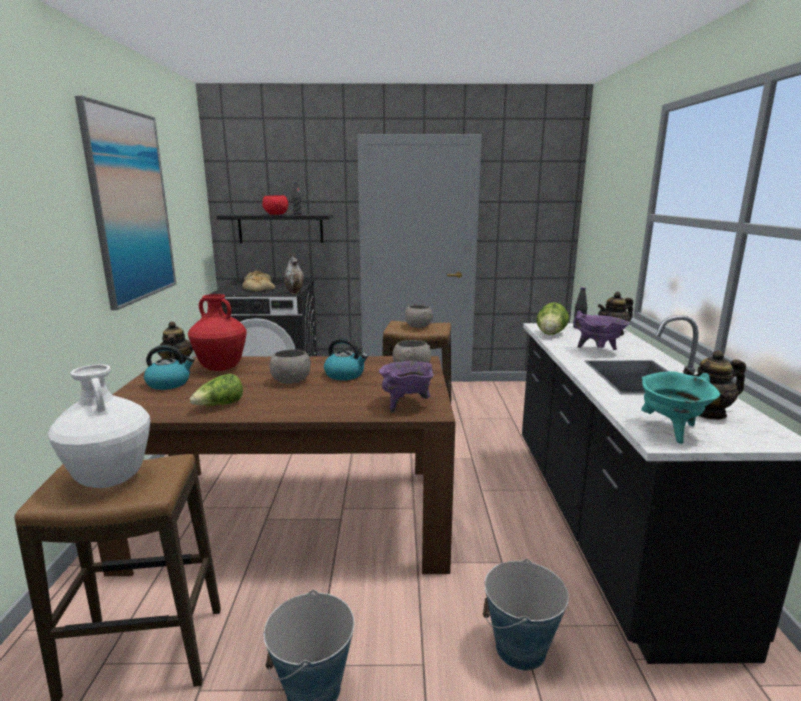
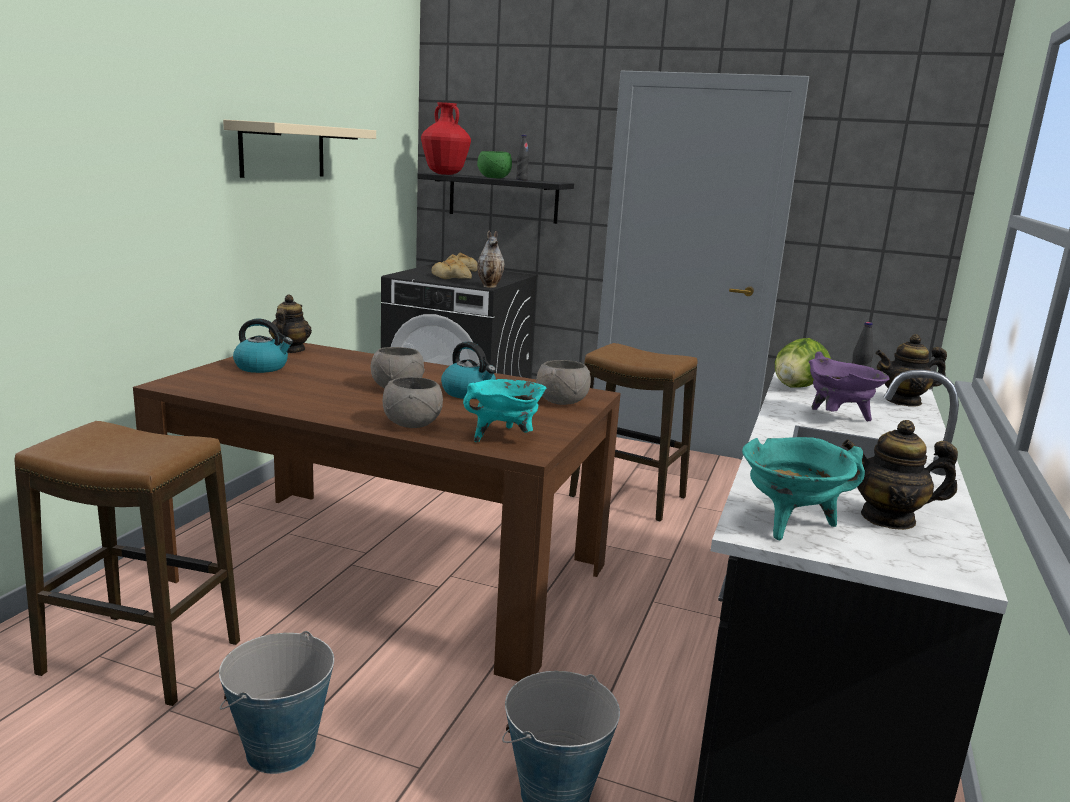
camera: 20 degrees right, 0 degrees up
(110, 479) = (120, 444): white vase -> none
(131, 206) = (283, 150): picture -> beige shelf
(219, 405) = (290, 398): lettuce -> none
(221, 368) = (333, 361): red vase -> red vase (444, 174)
(276, 214) = (494, 178): red bowl -> green bowl
(406, 405) = (504, 438): purple cooking pot -> turquoise cooking pot
(418, 326) = (643, 355): grey bowl -> grey bowl (412, 424)

